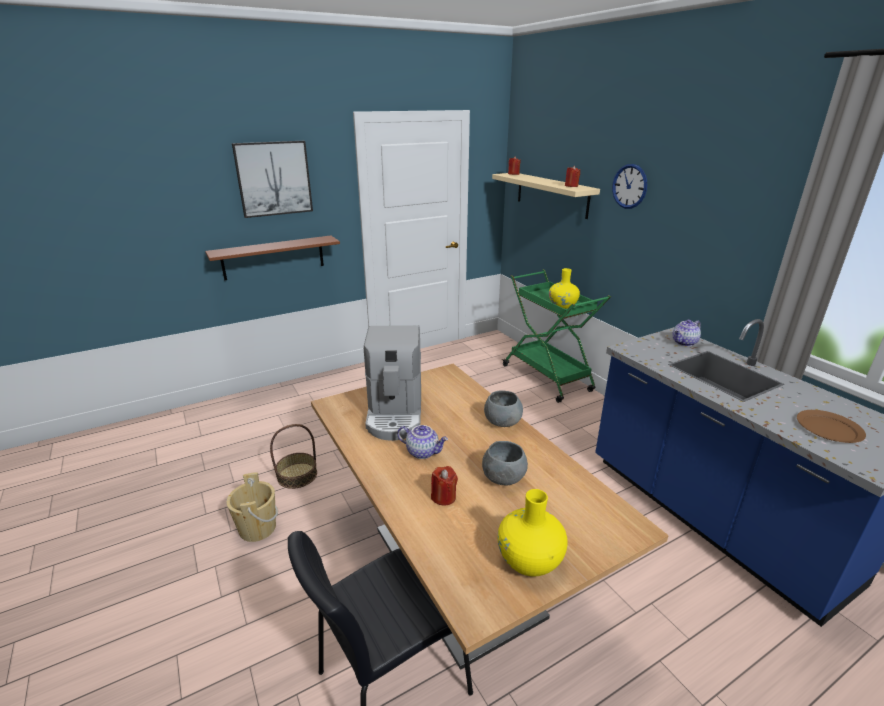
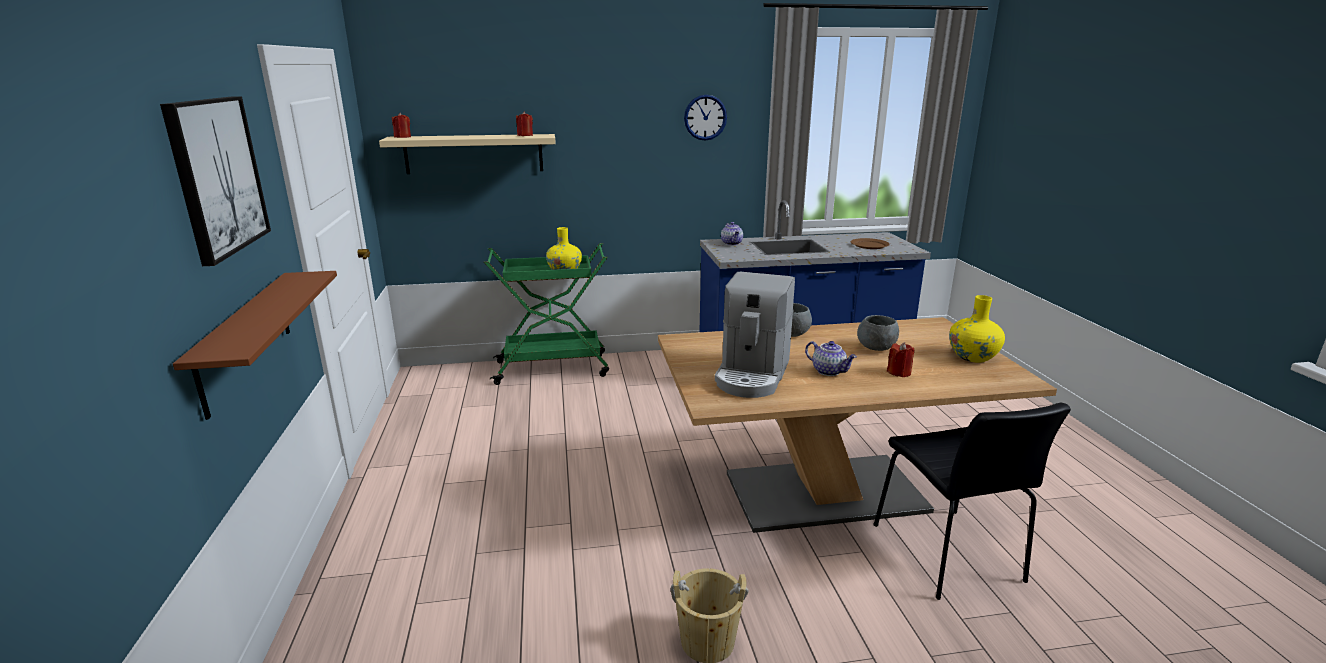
camera: 70 degrees left, 5 degrees down
(297, 475) = (609, 591): basket -> none
(395, 414) = (752, 375): coffee machine -> coffee machine turned 90 degrees clockwise
(423, 452) = (829, 371): teapot -> teapot turned 90 degrees clockwise
(629, 186) = (594, 125): wall clock -> wall clock (705, 117)

